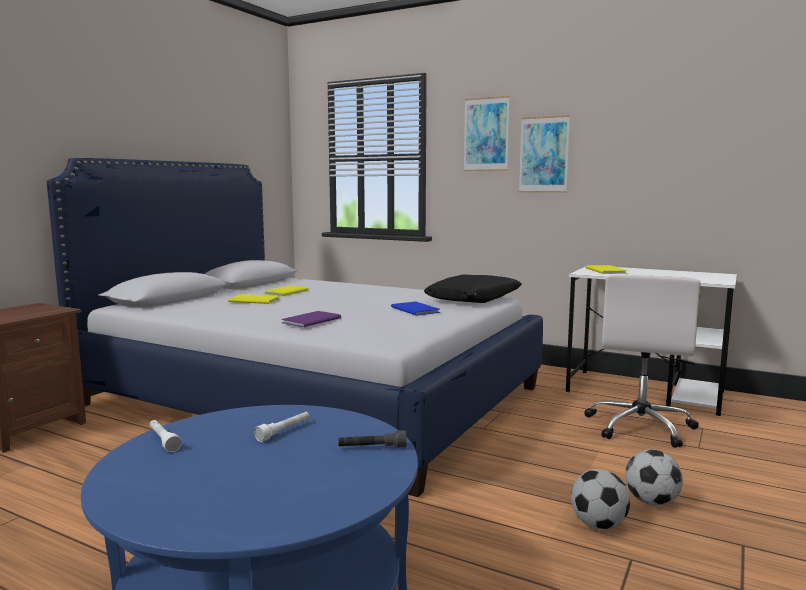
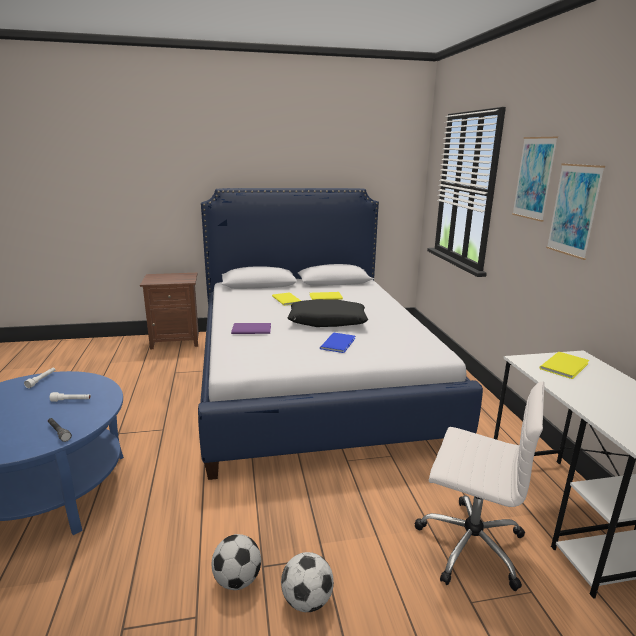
camera: 50 degrees right, 10 degrees up
(474, 299) = (415, 348): black pillow -> black pillow (327, 322)
(640, 427) = (468, 544): white office chair -> white office chair turned 135 degrees counterclockwise

